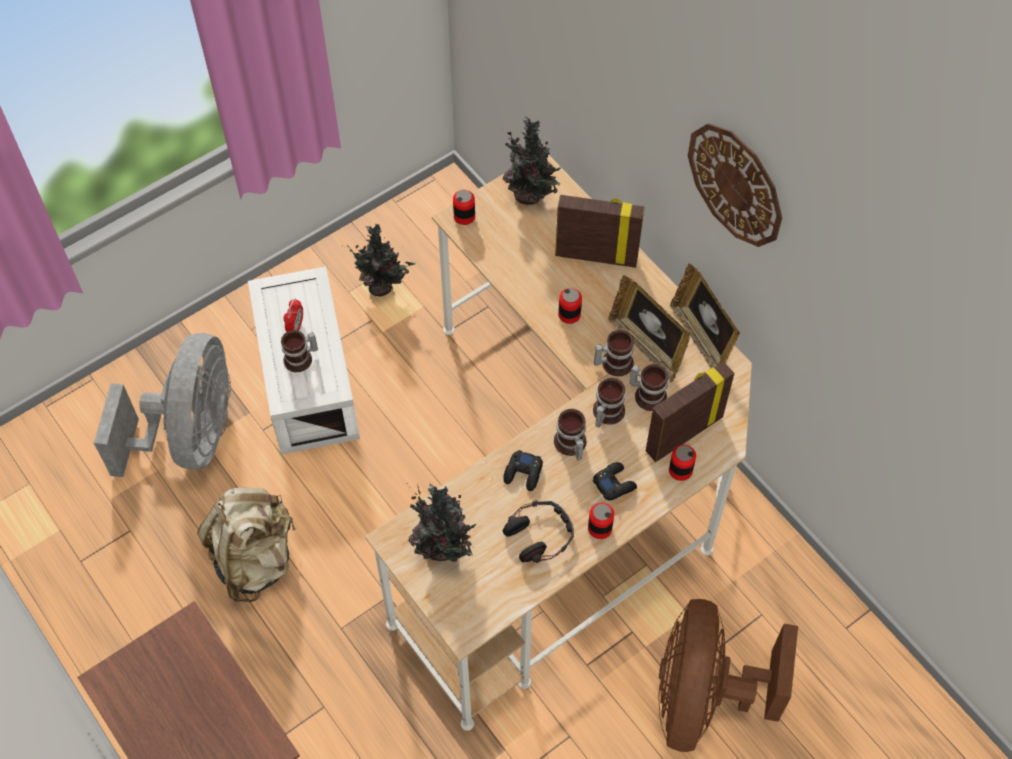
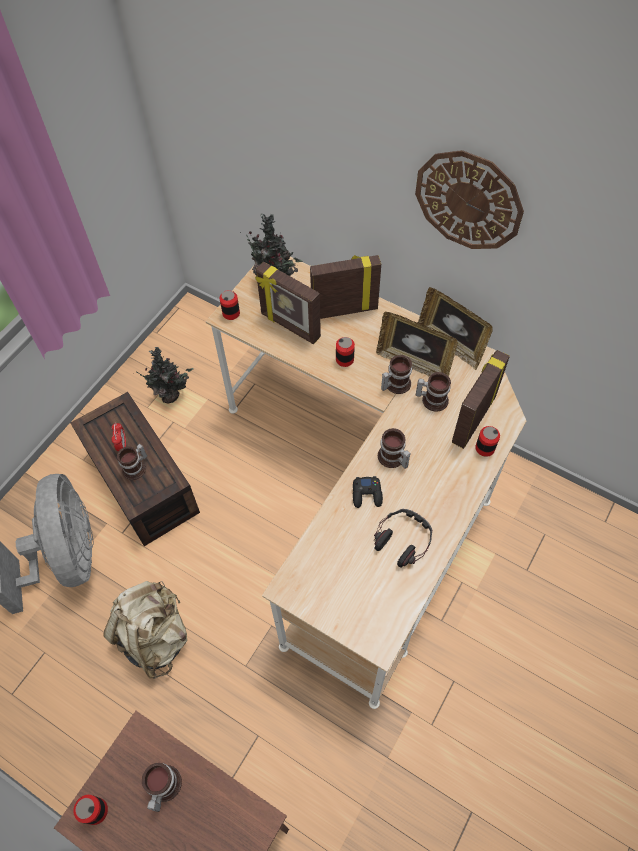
camera: 20 degrees left, 0 degrees up
(305, 378) = (140, 481): white storage box -> brown storage box
(444, 549) = (332, 581): potted plant -> none
(524, 254) = (290, 326): none -> picture frame
(600, 528) = (447, 516): can -> can (95, 811)
(605, 412) = (407, 424): mug -> mug (162, 787)
(614, 483) = (440, 476): black game controller -> none
(703, 697) = (534, 611): brown fan -> none

